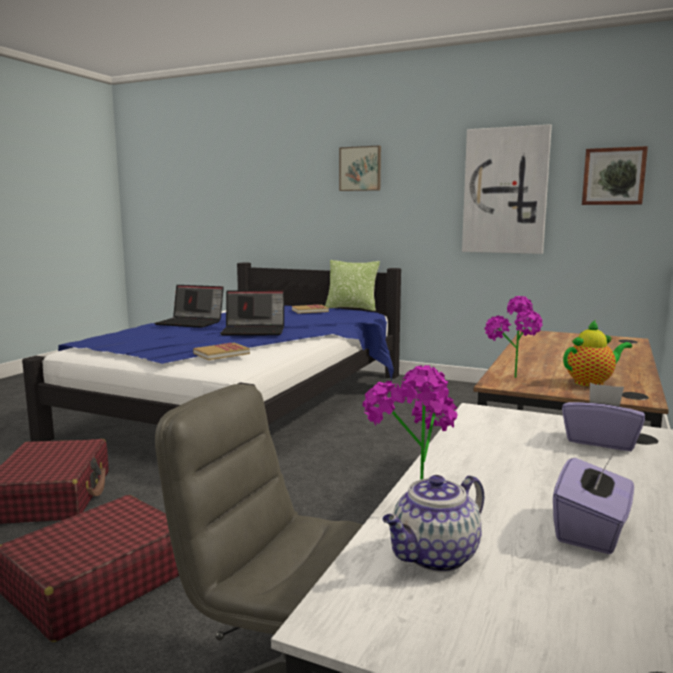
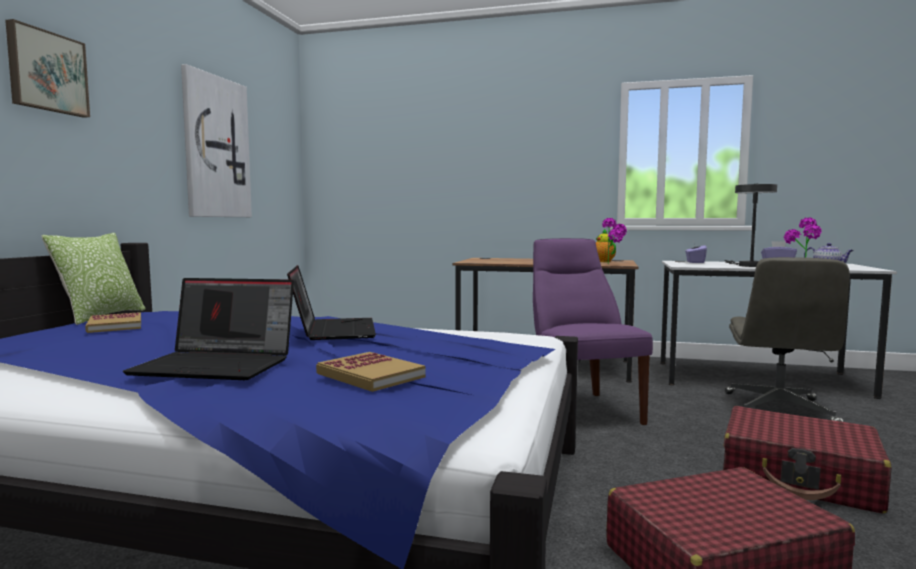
camera: 100 degrees left, 5 degrees down
(191, 323) = (218, 365): laptop -> laptop turned 90 degrees clockwise
(221, 353) = (483, 334): book -> book (370, 375)
(348, 511) = (581, 409): none -> purple chair
(501, 468) = (747, 265): none -> grey table lamp
(613, 176) = (277, 147): picture -> none

